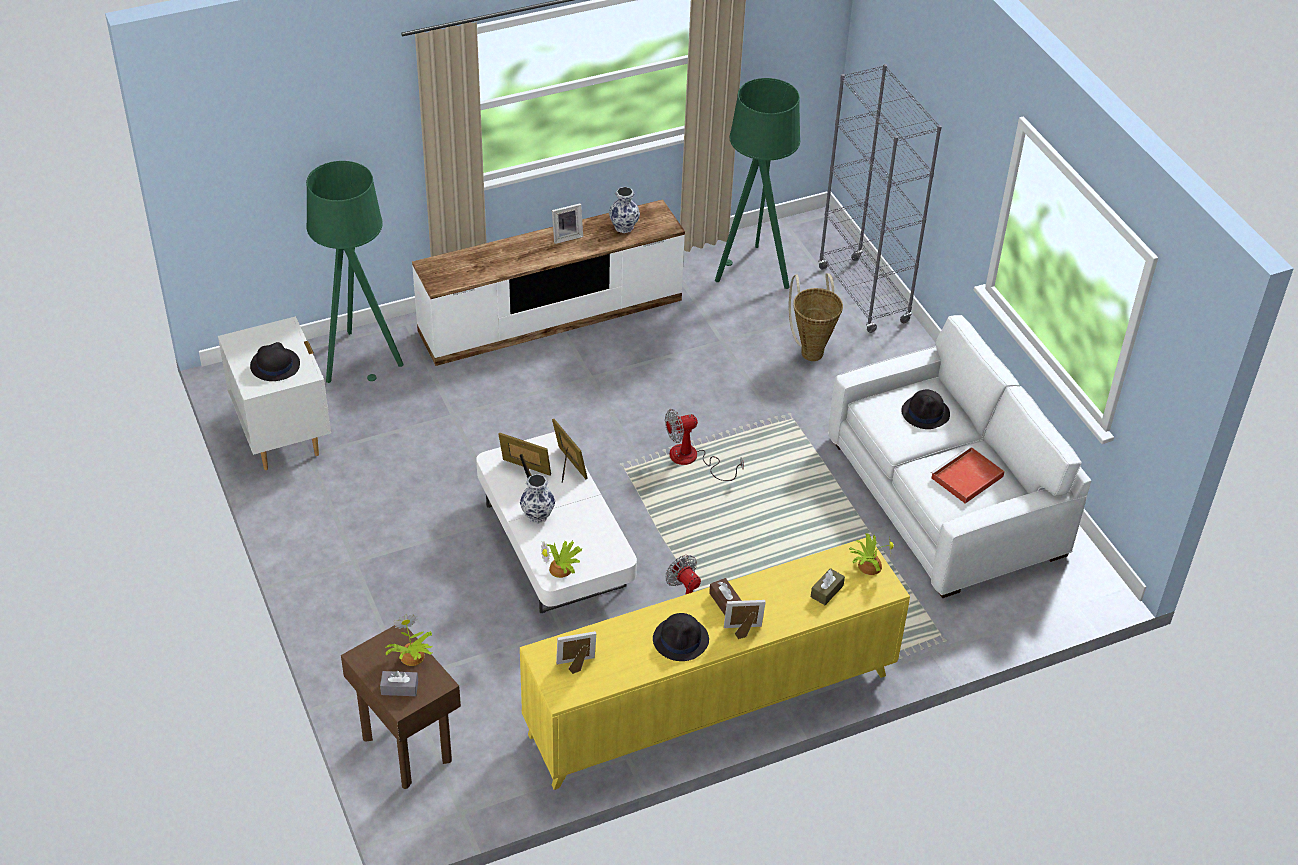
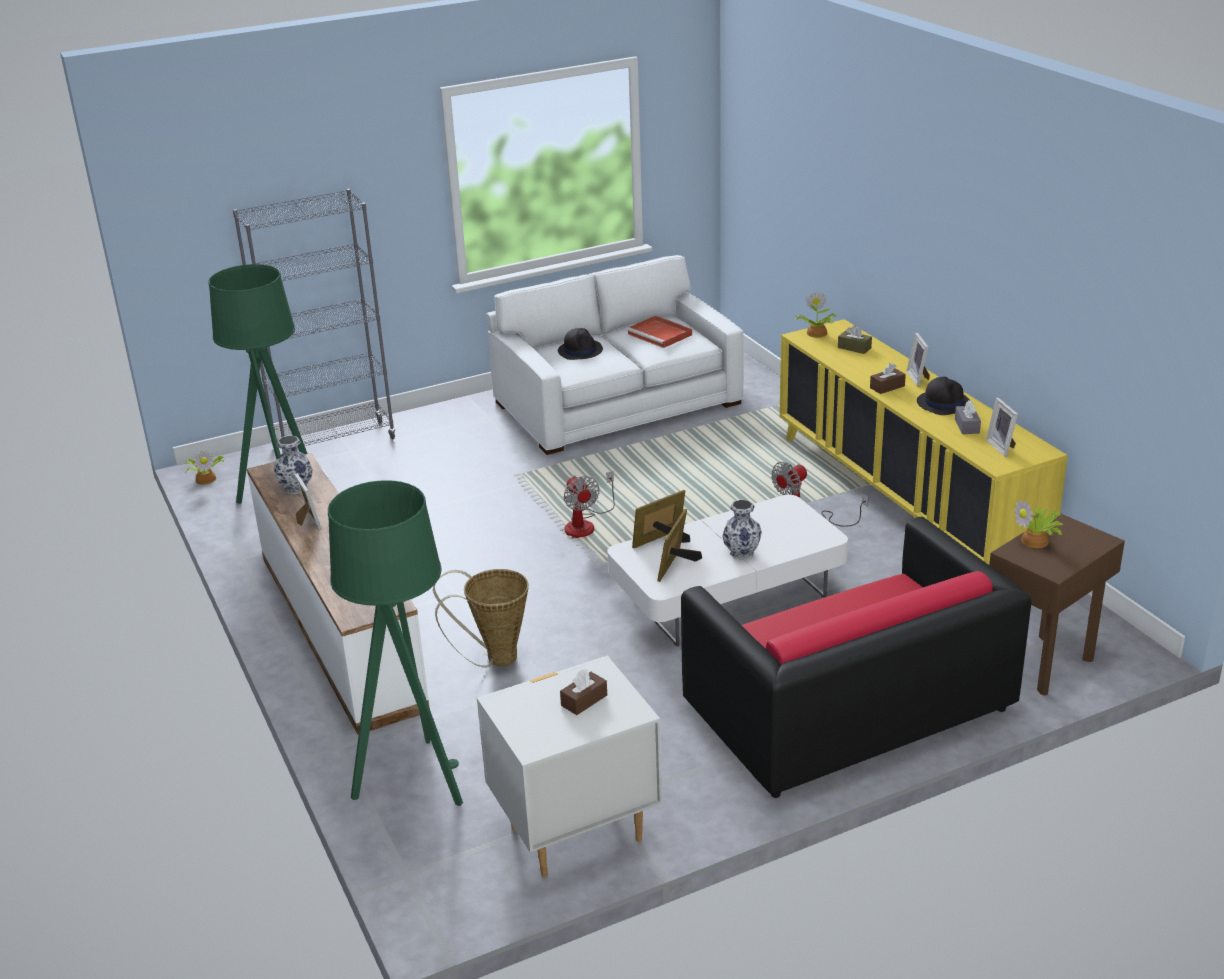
camera: 90 degrees left, 15 degrees down
(274, 365) = (584, 700): black hat -> brown tissue box
(377, 603) = (849, 709): none -> sofa
(399, 688) = (1081, 543): grey tissue box -> grey tissue box (967, 426)
(562, 569) = (815, 533): potted plant -> potted plant (206, 478)
(811, 350) = (417, 467): basket -> basket (494, 659)

